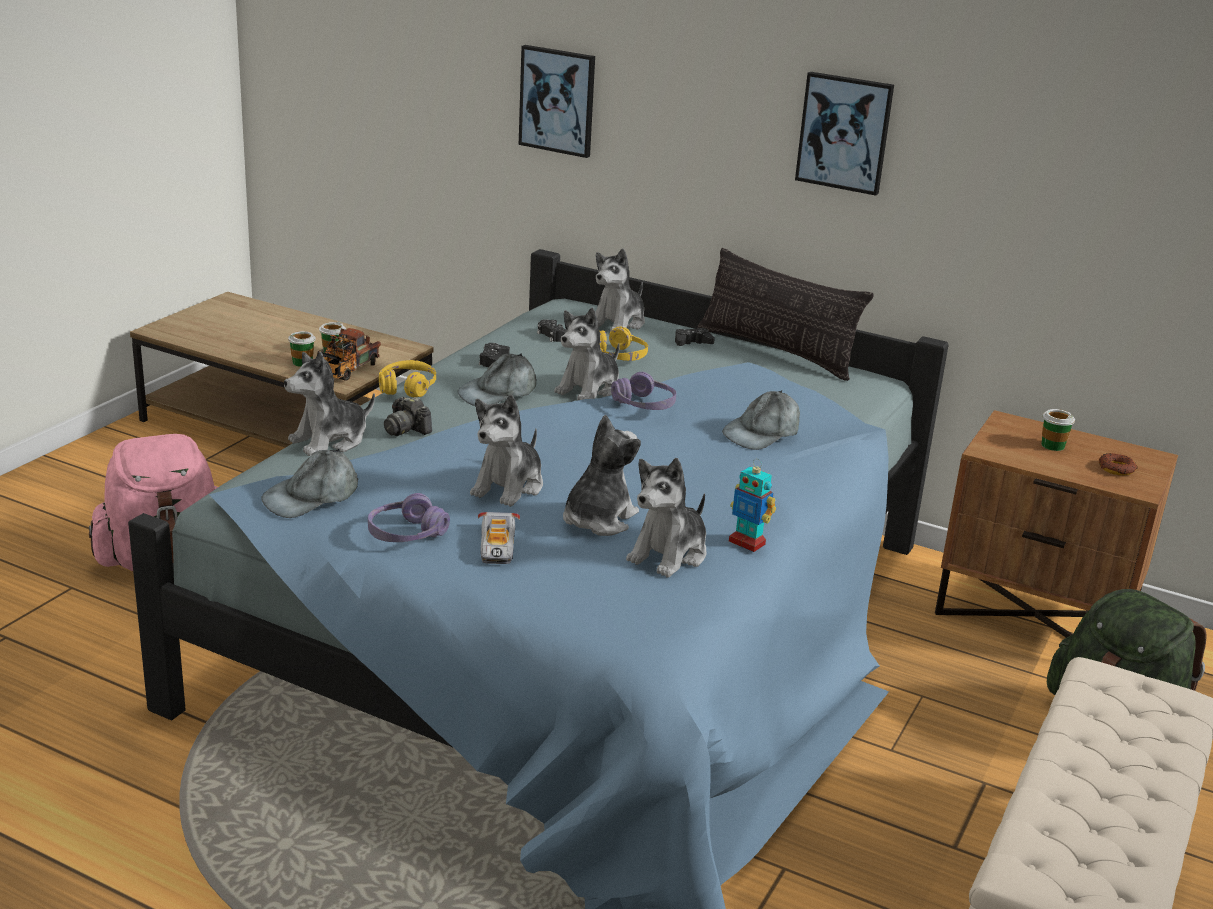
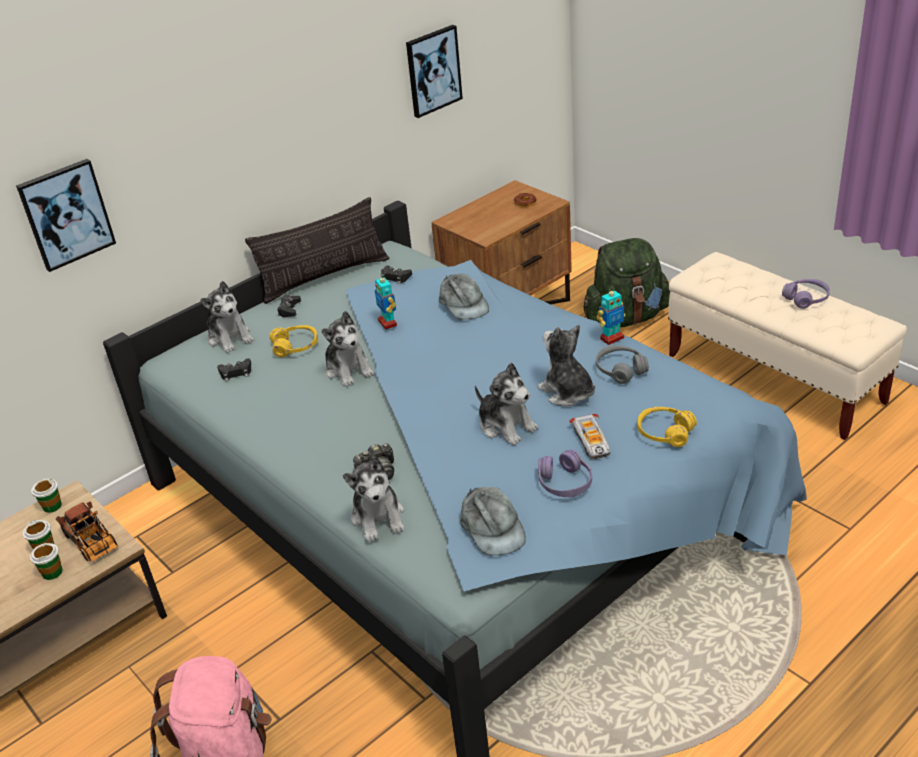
camera: 65 degrees left, 10 degrees up
(407, 388) = (297, 464): yellow headphones -> yellow headphones (664, 433)
(493, 360) = (268, 411): black game controller -> black game controller (395, 277)
(497, 545) = (592, 441): toy car -> toy car turned 60 degrees clockwise
(498, 392) = (332, 415): grey cap -> none
(644, 405) = (398, 346): purple headphones -> purple headphones (806, 299)
(669, 554) = (620, 370): plush toy -> grey headphones
(689, 392) = (388, 323): none -> toy robot
(844, 132) = (294, 107): picture -> picture (433, 71)
(1052, 445) = (488, 214): cup -> cup (52, 506)

